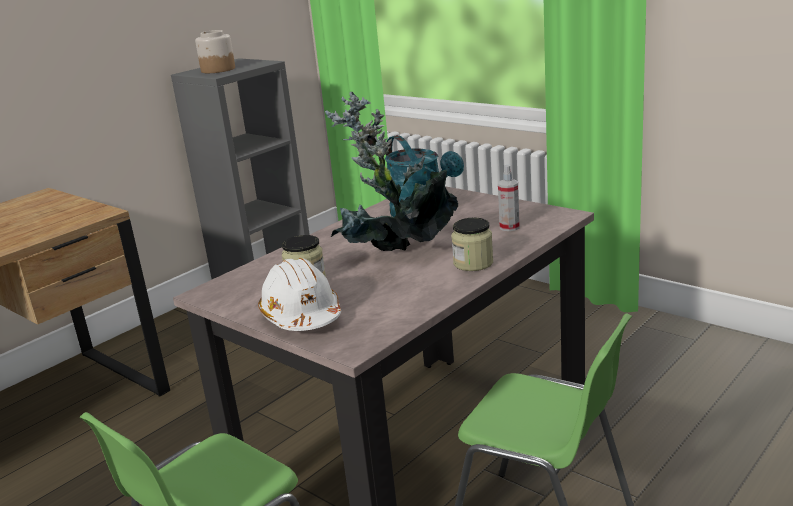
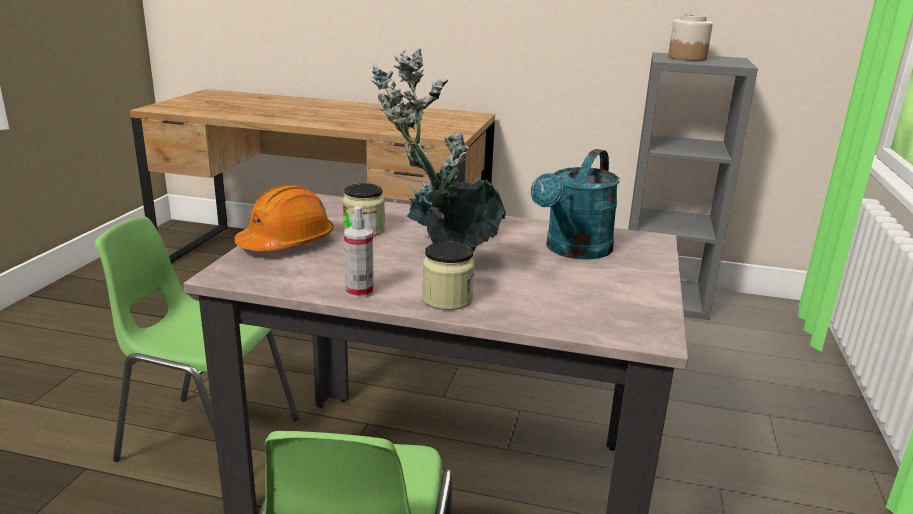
camera: 60 degrees right, 0 degrees up
(301, 316) = (287, 242): white hard hat -> orange hard hat
(509, 227) = (574, 305): spray bottle -> spray bottle (359, 292)

